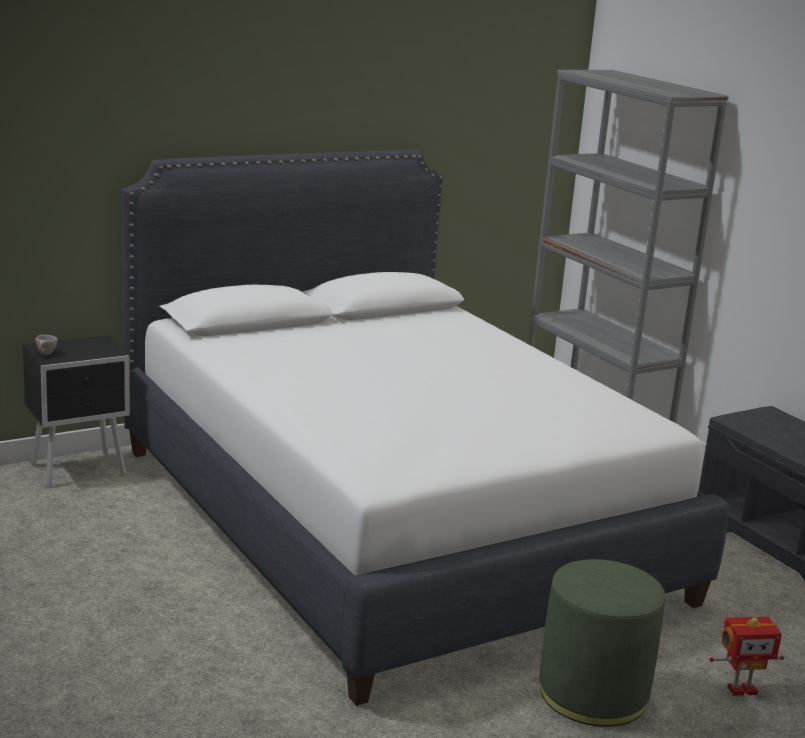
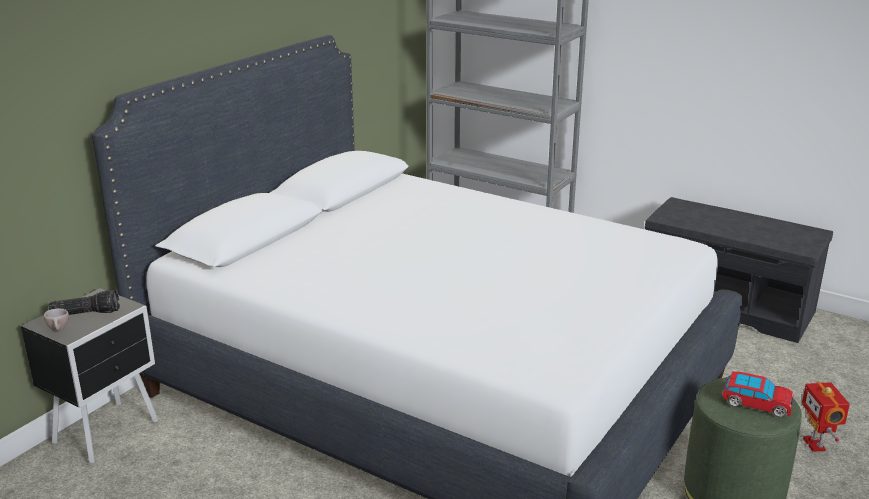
camera: 25 degrees left, 5 degrees up
(78, 348) = (86, 313): none -> flashlight
(614, 587) = (756, 404): none -> toy car
(741, 689) = (816, 444): toy robot -> toy robot turned 120 degrees clockwise

